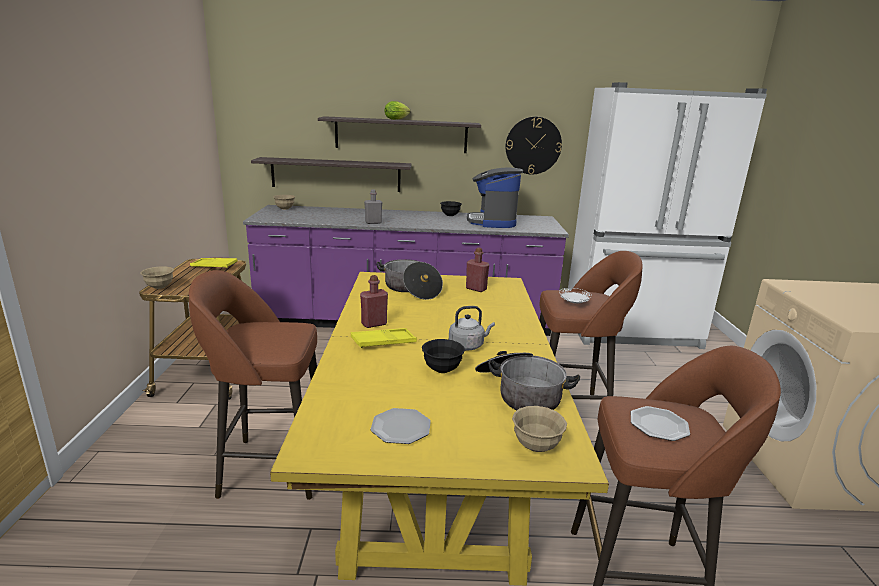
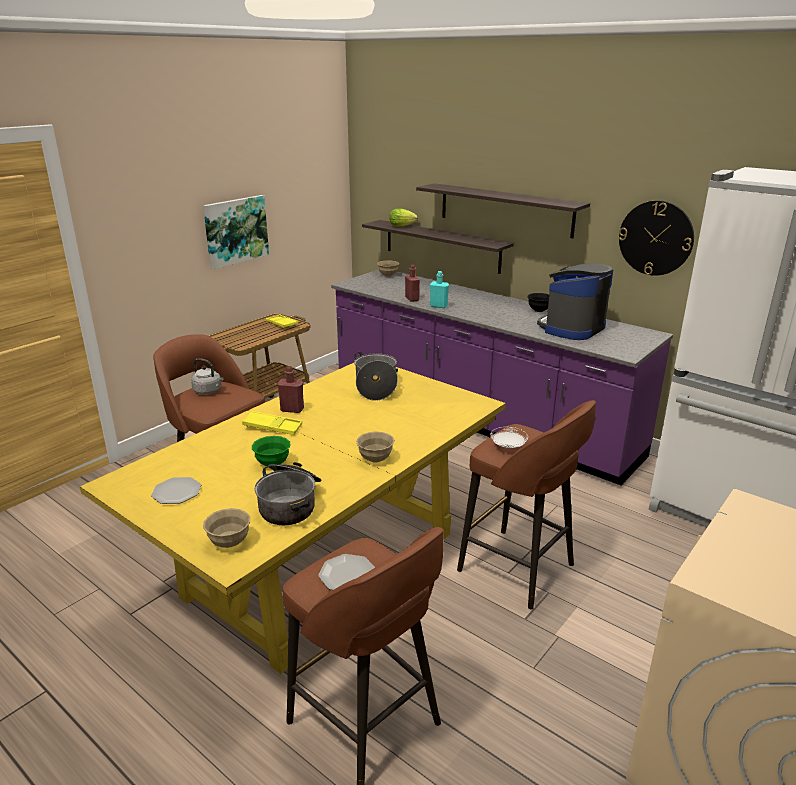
camera: 40 degrees right, 5 degrees up
(142, 166) = (235, 231): none -> picture
(159, 287) = (222, 335): beige bowl -> beige bowl (375, 459)
(373, 222) = (438, 306): grey bottle -> turquoise bottle
(397, 119) = (498, 193): lettuce -> lettuce (403, 226)
(442, 369) = (272, 463): black bowl -> green bowl
(468, 345) = (326, 452): grey kettle -> grey kettle (209, 391)
(476, 289) = (434, 402): red bottle -> red bottle (412, 299)

